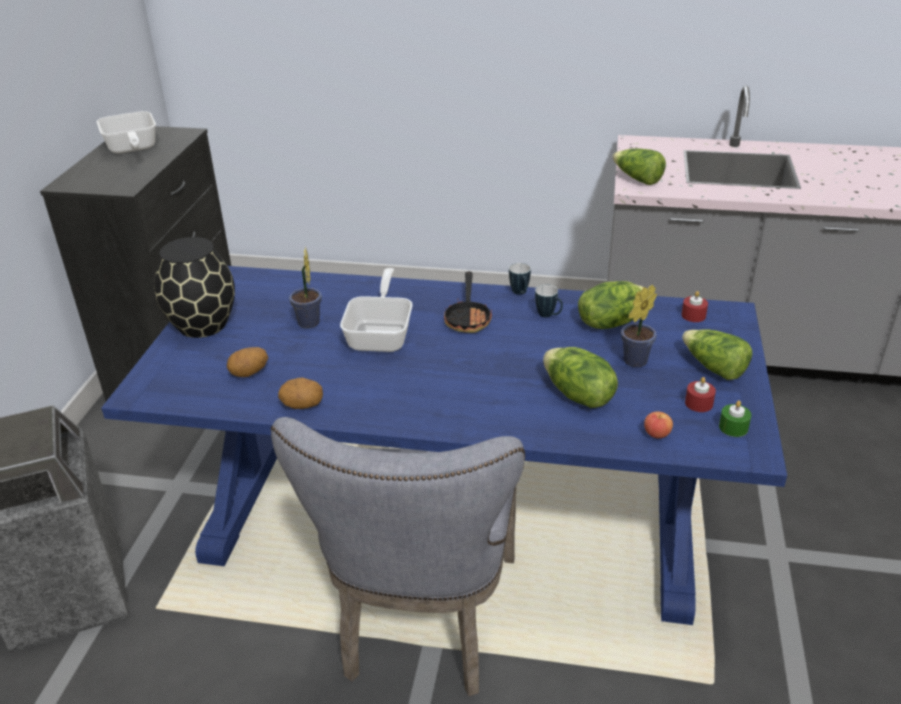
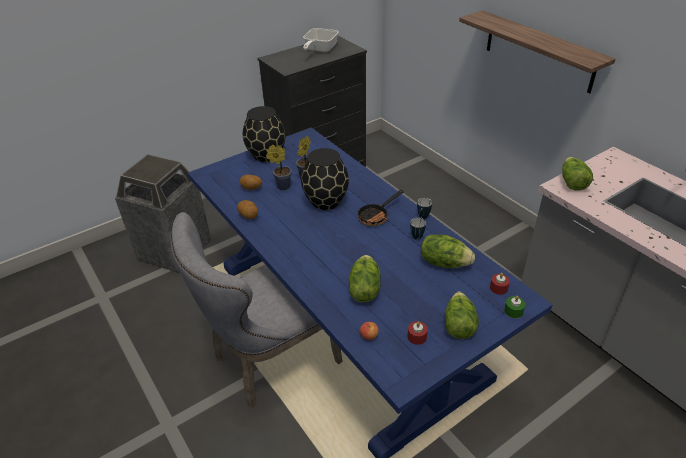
camera: 45 degrees right, 5 degrees up
(382, 334) = (326, 201): frying pan -> black vase
(476, 50) = (539, 51): none -> shelf
(633, 362) = (419, 291): potted plant -> potted plant (282, 186)
(733, 427) = (413, 362): green candle -> green candle (513, 311)

